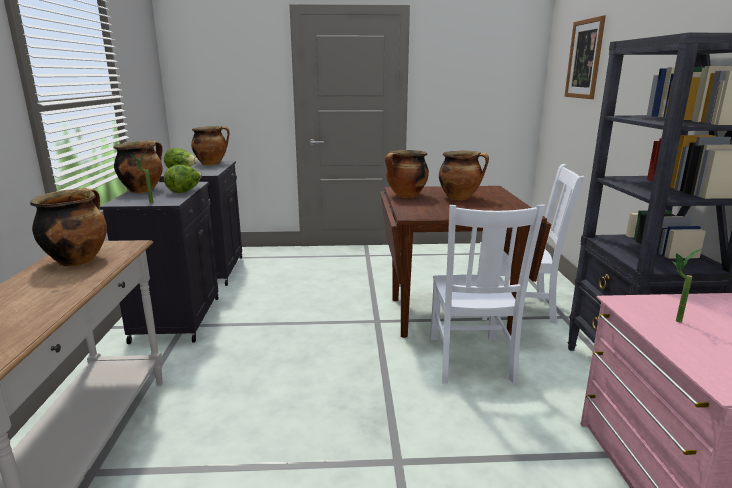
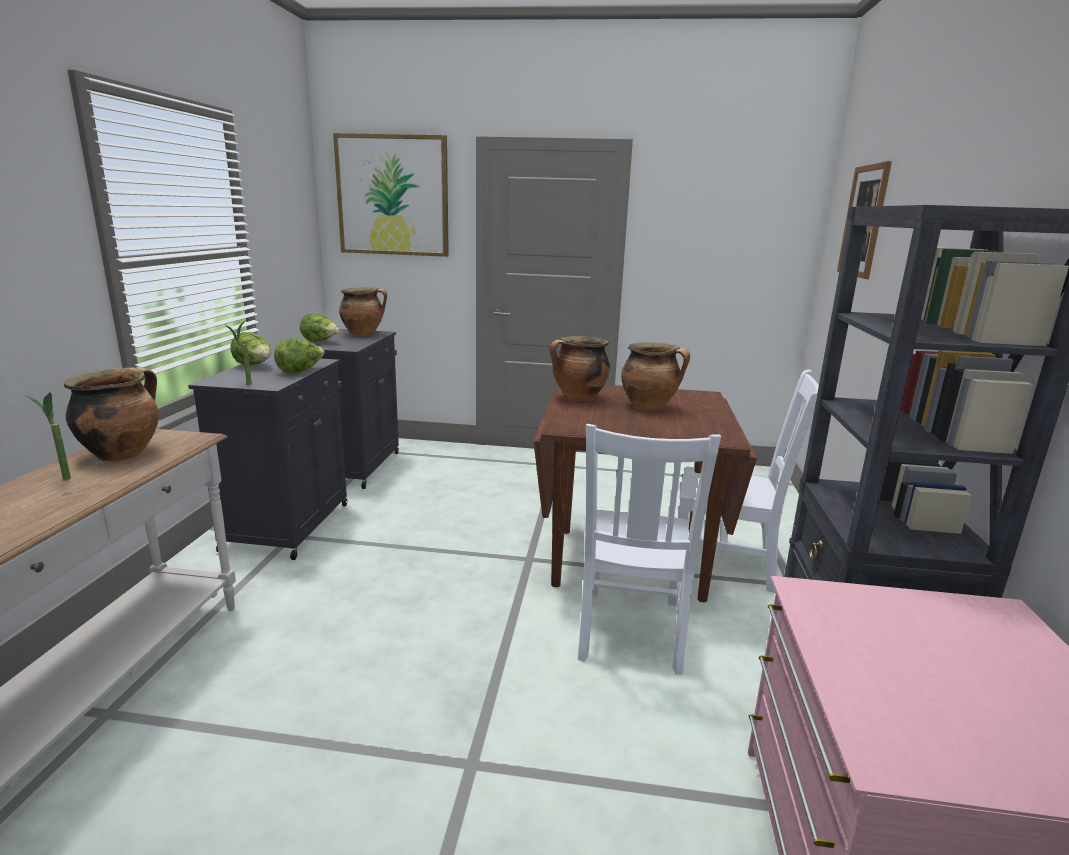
camera: 10 degrees right, 0 degrees up
(143, 190) = (254, 366): cooking pot -> lettuce
(223, 53) = (393, 196): none -> picture
(672, 321) = (862, 632): potted plant -> potted plant (61, 478)

